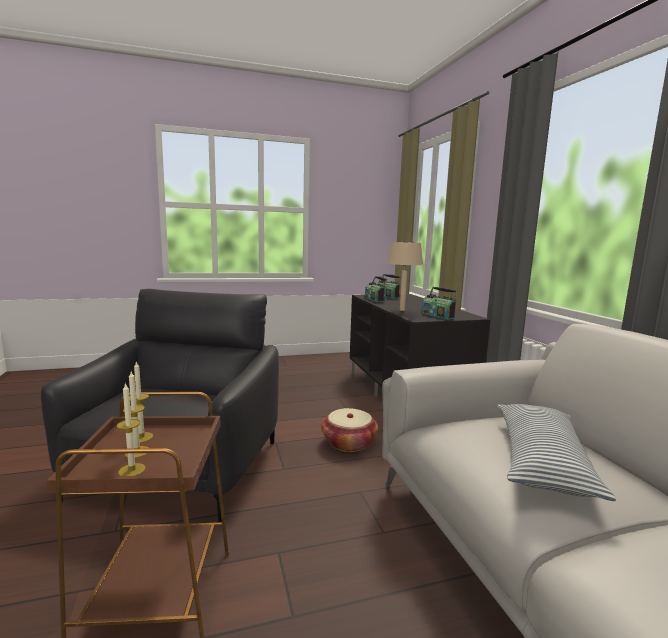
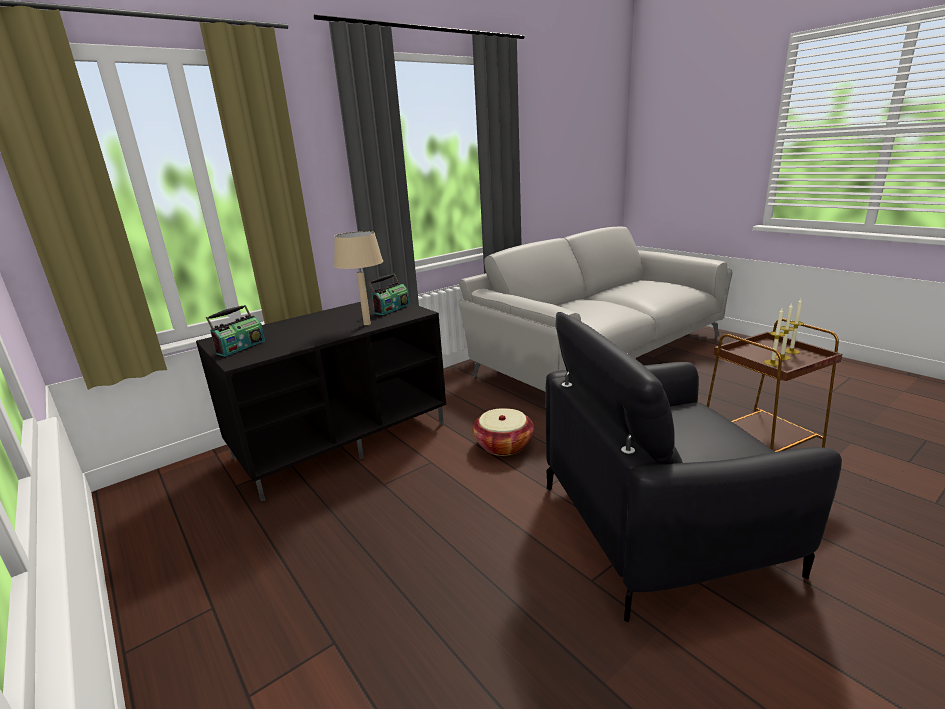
camera: 110 degrees left, 10 degrees up
(375, 299) = (283, 348): radio -> none
(541, 460) = (591, 308): pillow -> none

